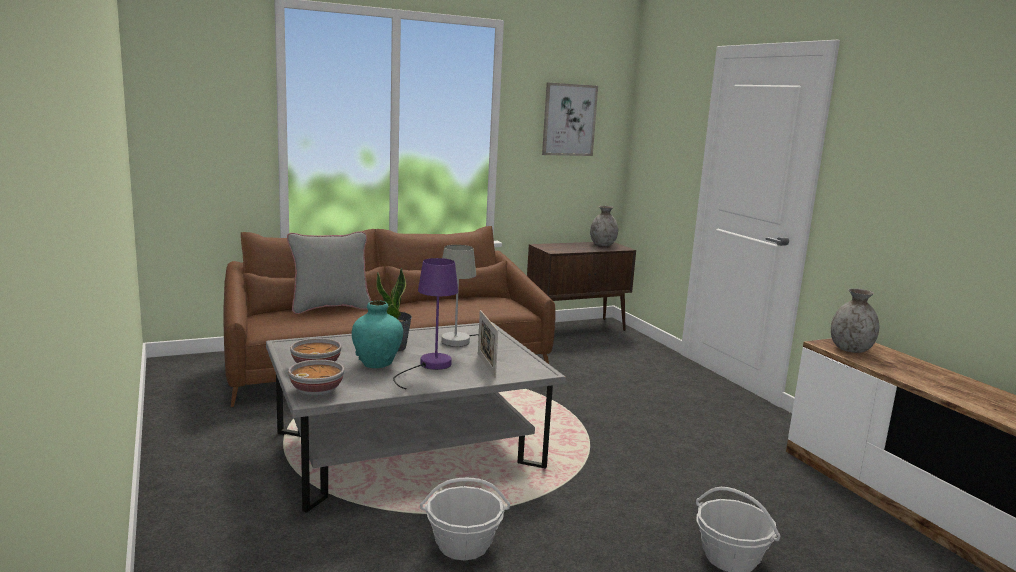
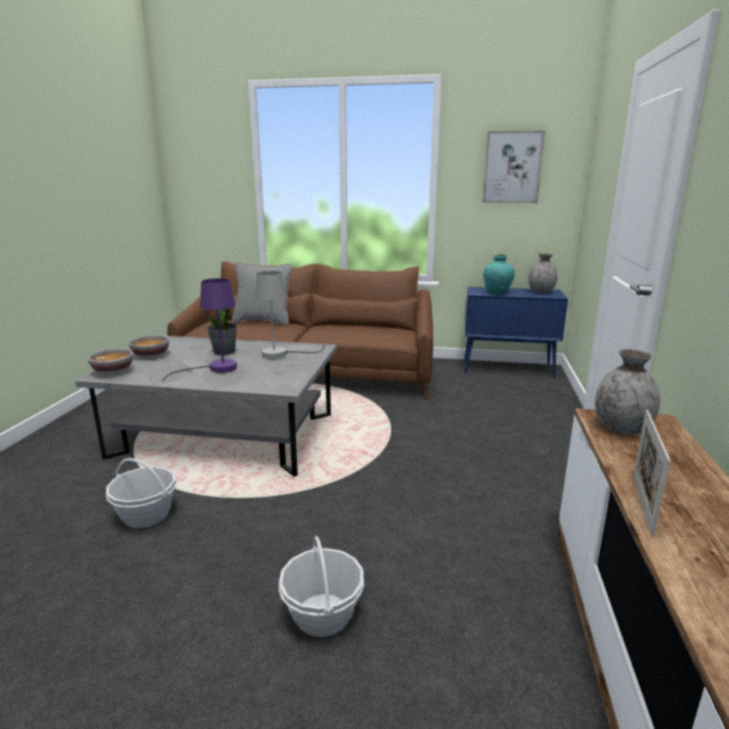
camera: 35 degrees right, 5 degrees up
(377, 364) = (188, 361): turquoise vase -> turquoise vase (497, 293)
(486, 365) = (257, 376): picture frame -> picture frame (642, 503)
(576, 328) = (508, 369): brown cabinet -> blue cabinet

